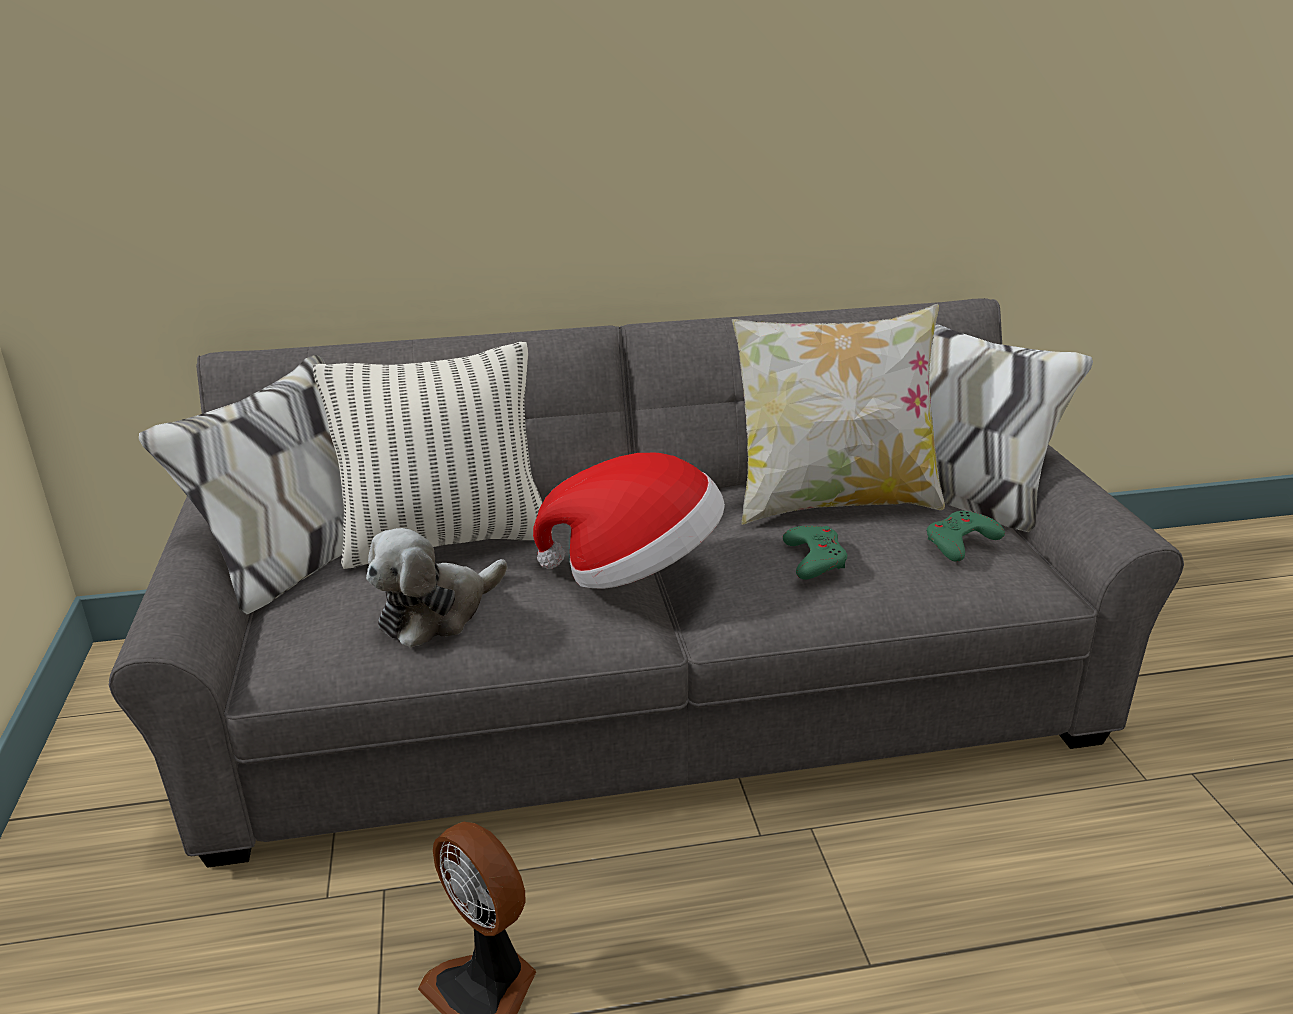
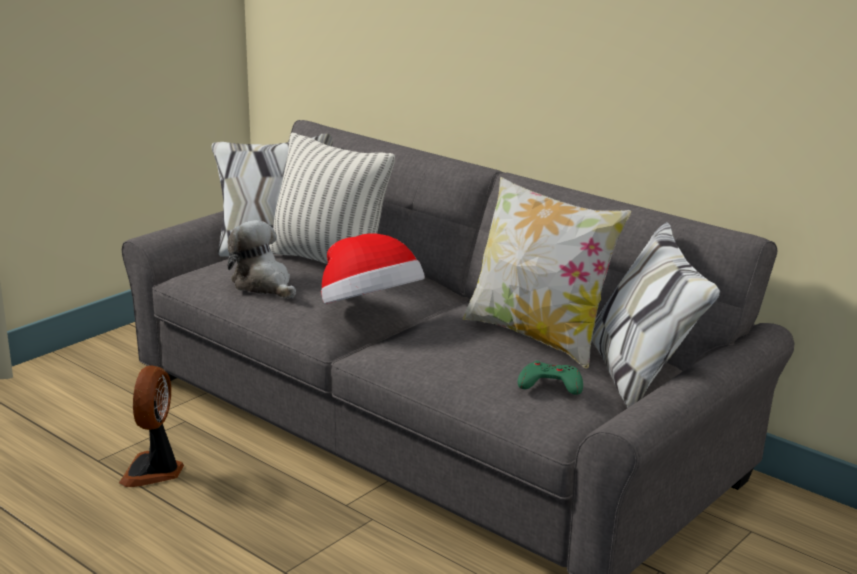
camera: 50 degrees right, 5 degrees down
(437, 613) = (263, 285): plush toy -> plush toy turned 45 degrees clockwise
(814, 559) = (455, 348): green game controller -> none

